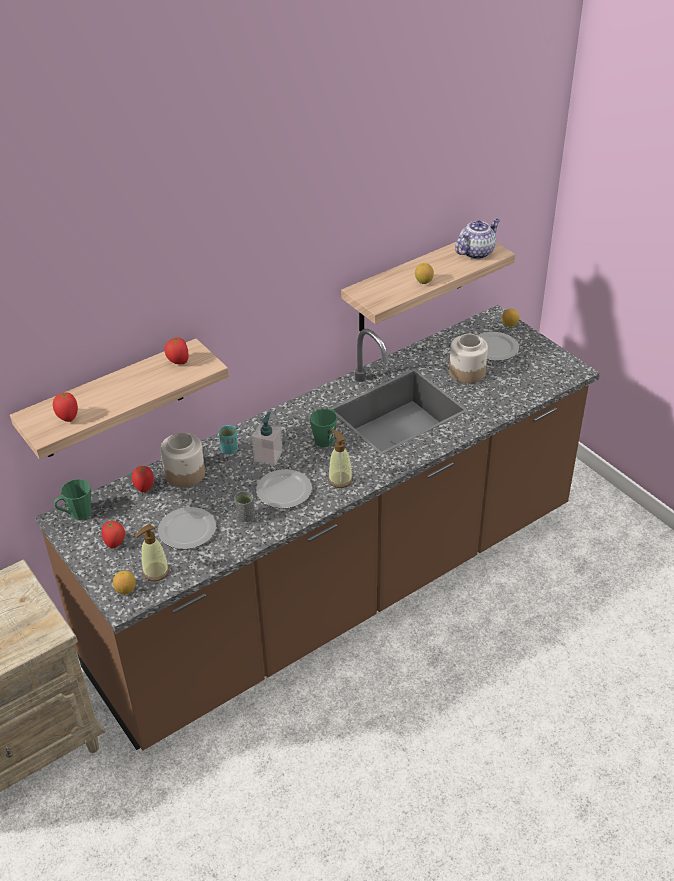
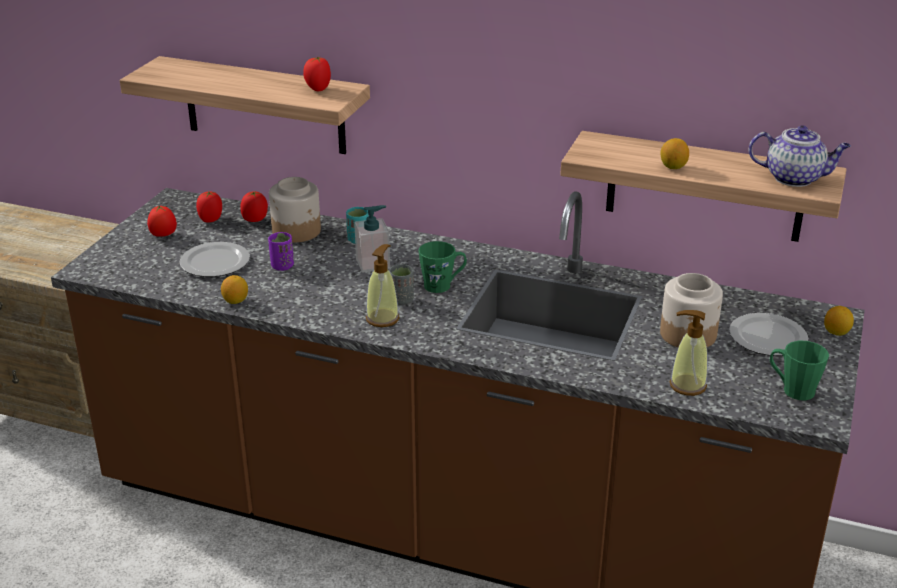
camera: 55 degrees right, 10 degrees down
(67, 417) = (177, 75): tomato -> tomato (211, 219)
(77, 514) = (186, 203): green mug -> green mug (792, 389)
(125, 590) = (104, 263): lemon -> lemon (235, 301)
(155, 571) = (141, 269): soap dispenser -> soap dispenser (687, 385)
(227, 499) = (282, 266): none -> purple cup
(245, 517) = (265, 286): grey cup -> grey cup (401, 300)
(285, 490) = (329, 292): plate -> none

